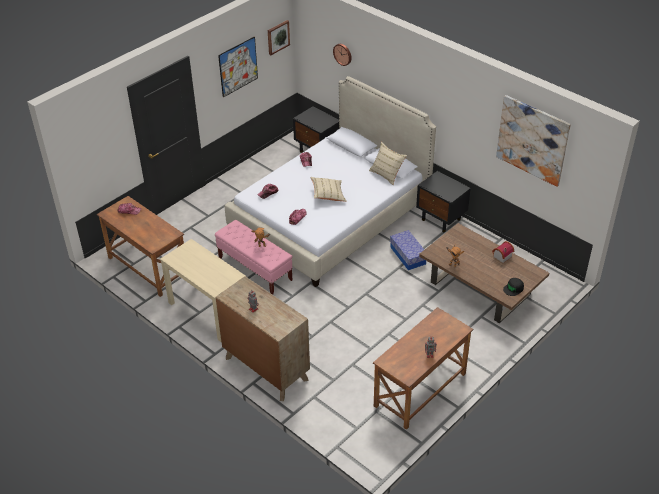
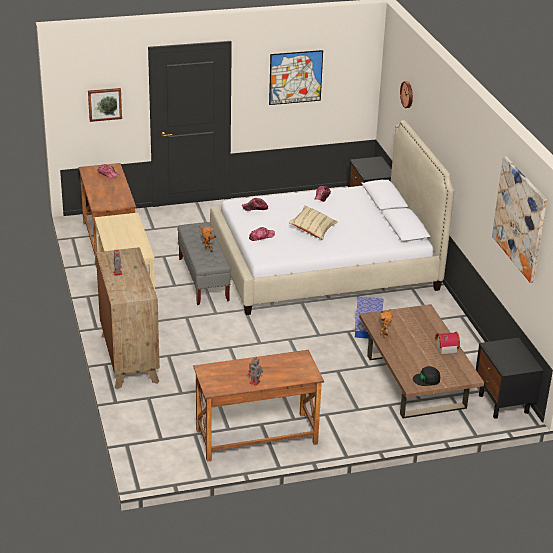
camera: 30 degrees right, 10 degrees down
(255, 269) = (203, 280): pink bench -> grey bench
(278, 37) = (356, 62): picture -> picture (104, 104)
(386, 174) = (393, 234): beige pillow -> none
(441, 219) = (439, 309): black nightstand -> black nightstand (503, 404)

